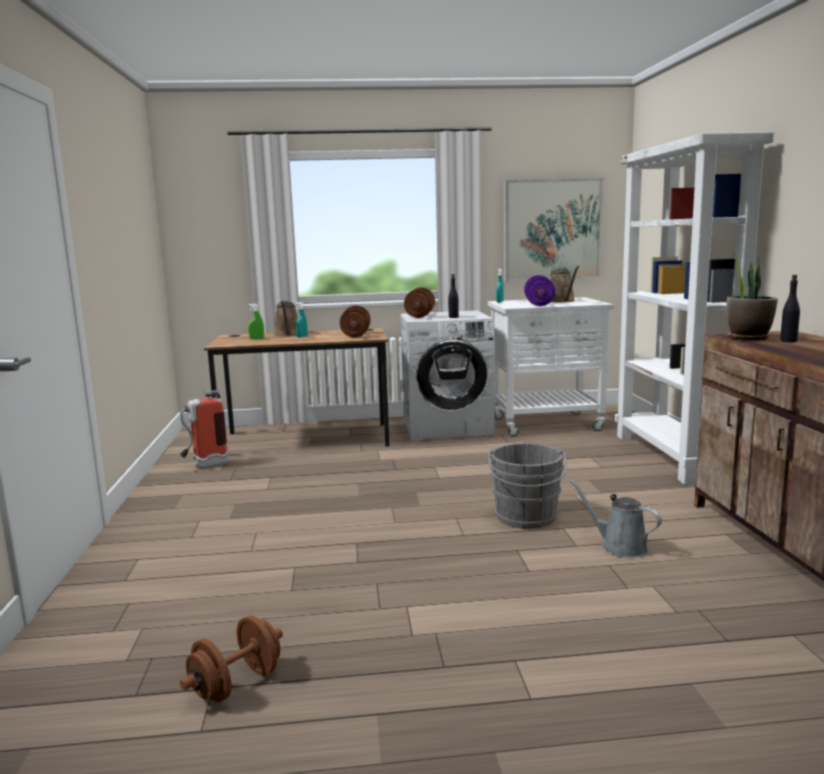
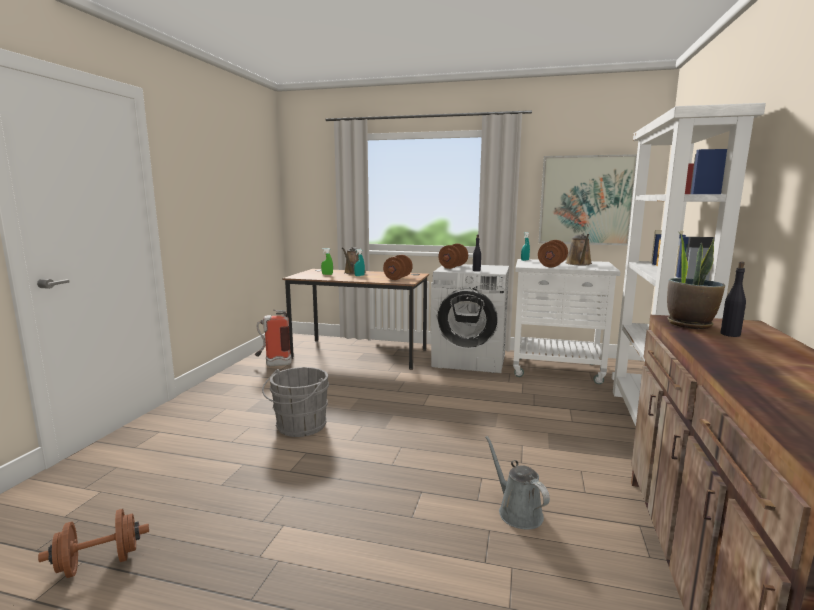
camera: 20 degrees right, 0 degrees up
(526, 518) = (458, 460): grey bucket -> grey bucket (299, 427)
(539, 304) = (552, 265): purple dumbbell -> brown dumbbell

